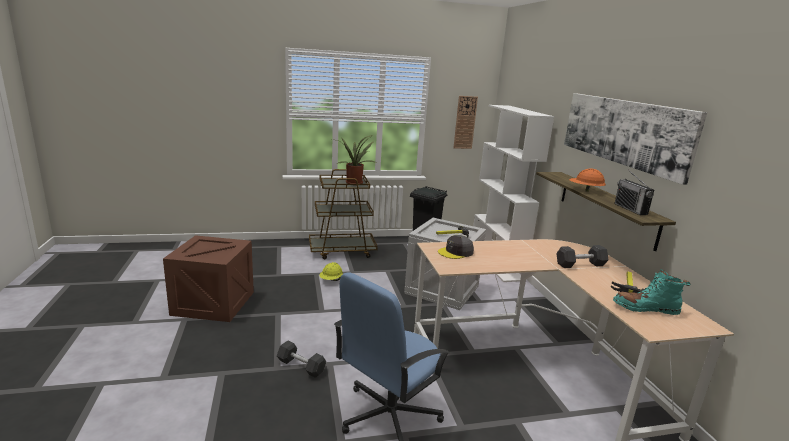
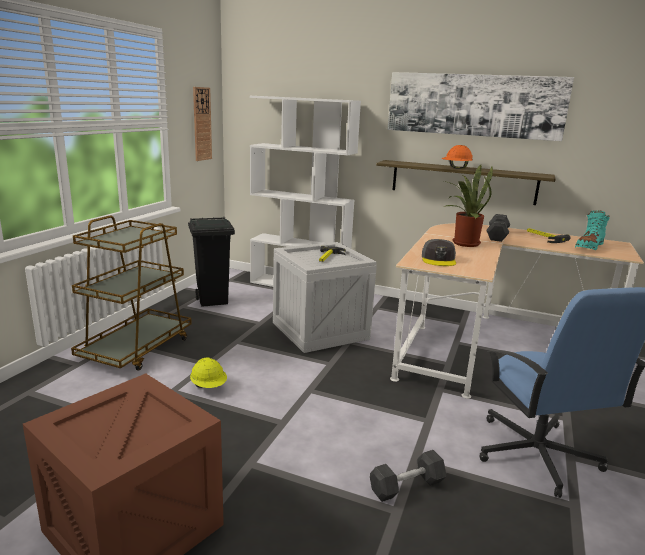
camera: 55 degrees left, 0 degrees up
(354, 182) = (138, 233): potted plant -> potted plant (463, 243)
(630, 209) = (518, 173): radio -> none

